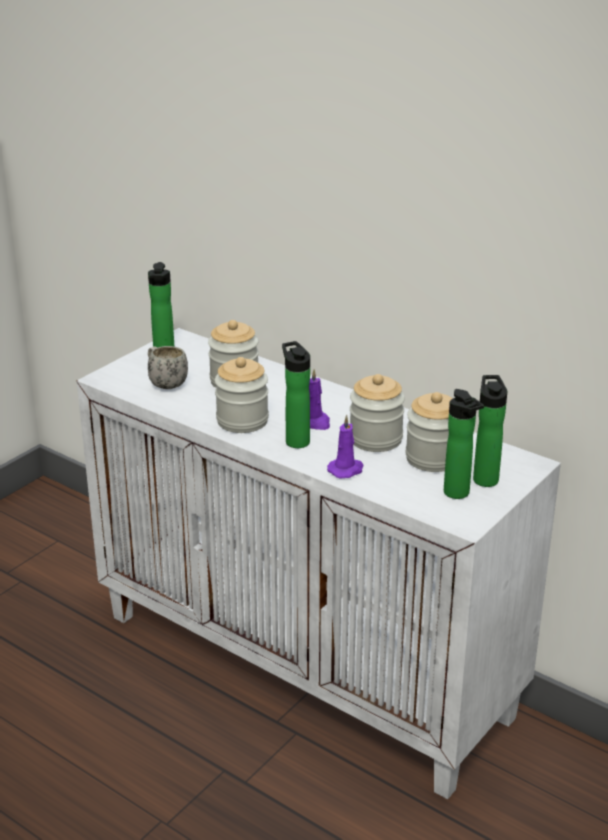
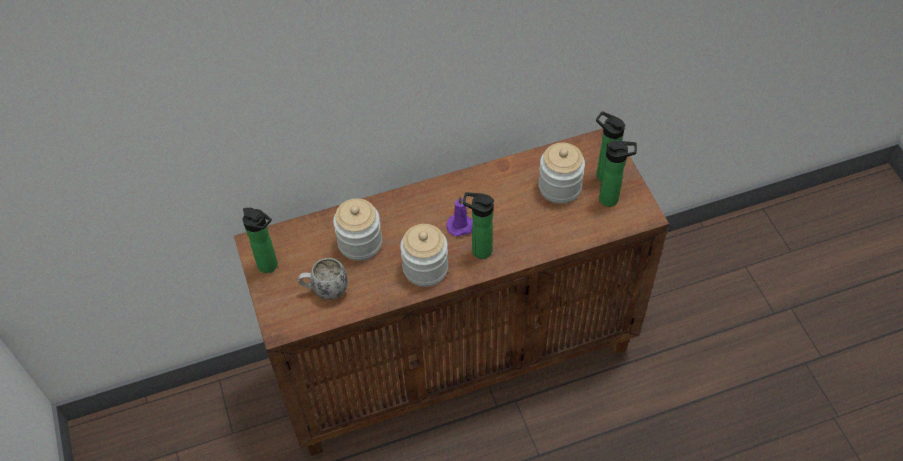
camera: 55 degrees left, 25 degrees up
(308, 665) = (457, 357): white cabinet -> brown cabinet
(346, 470) = (539, 242): purple candle -> none
(375, 439) = (512, 204): jar -> none

